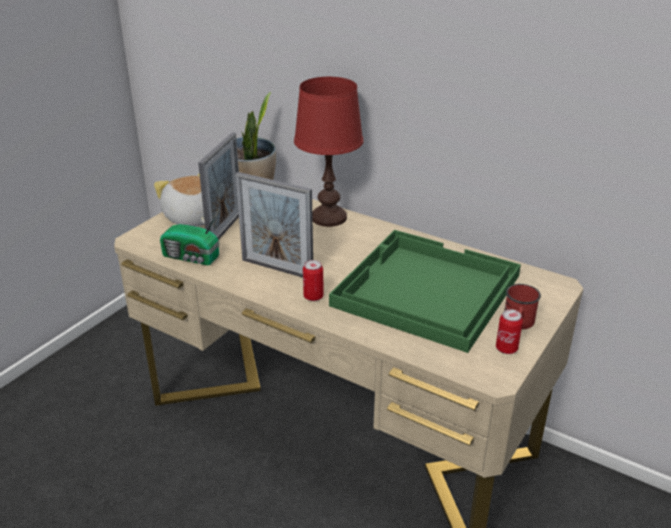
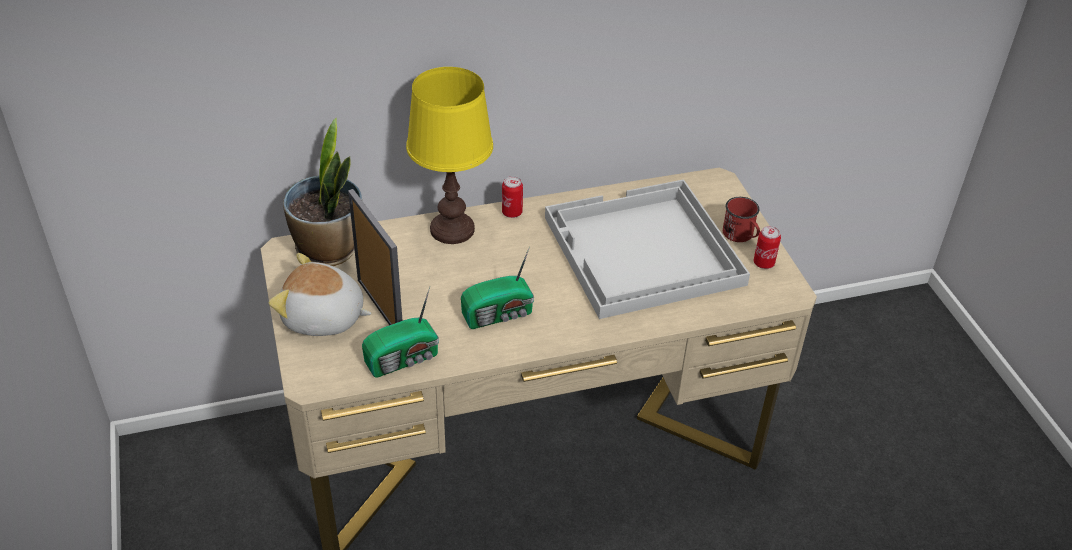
camera: 50 degrees left, 10 degrees up
(277, 269) = (499, 314): picture frame -> radio
(313, 296) = (573, 319): can -> can (512, 212)
(328, 218) = (452, 230): red table lamp -> yellow table lamp
(424, 291) = (642, 252): green tray -> white tray

